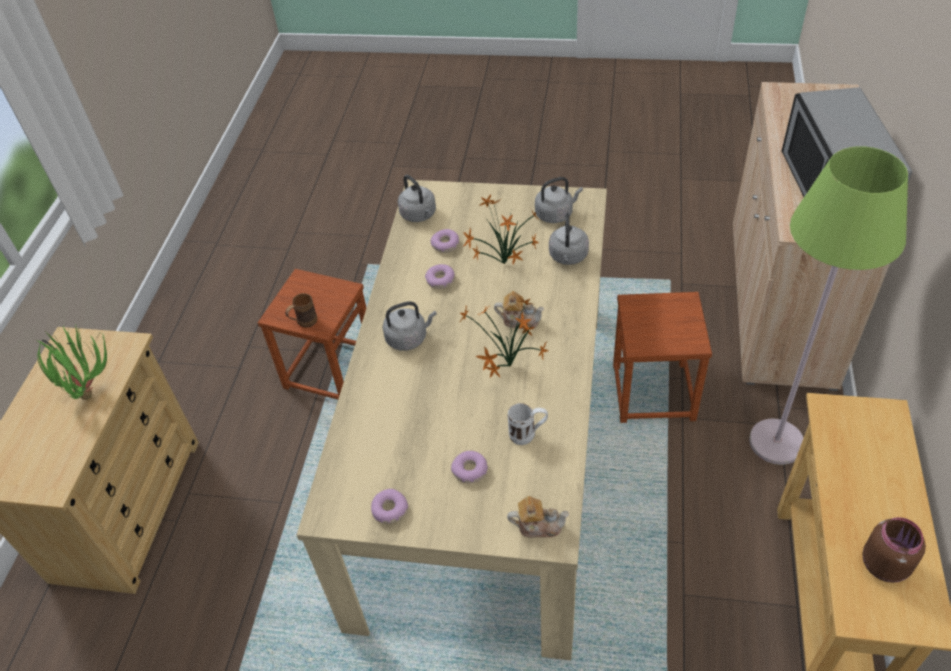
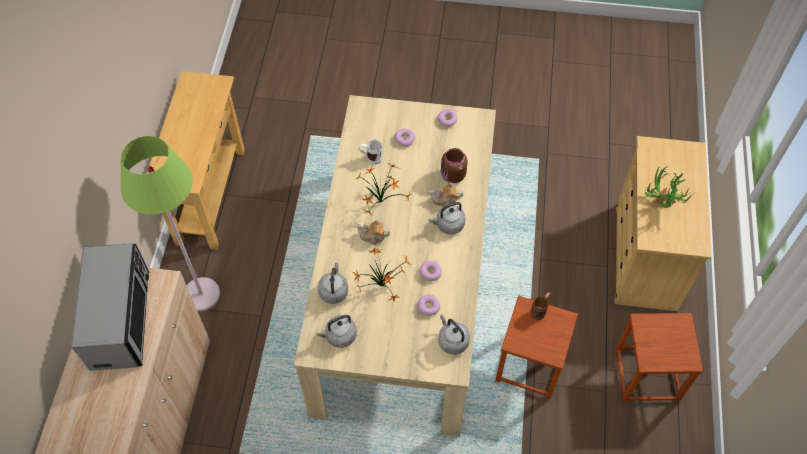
camera: 175 degrees right, 10 degrees up
(538, 525) = (368, 111): teapot -> teapot (445, 200)
(654, 392) = (277, 337): brown stool -> brown stool (646, 374)
(885, 564) = (197, 103): brown jar -> brown jar (452, 176)

